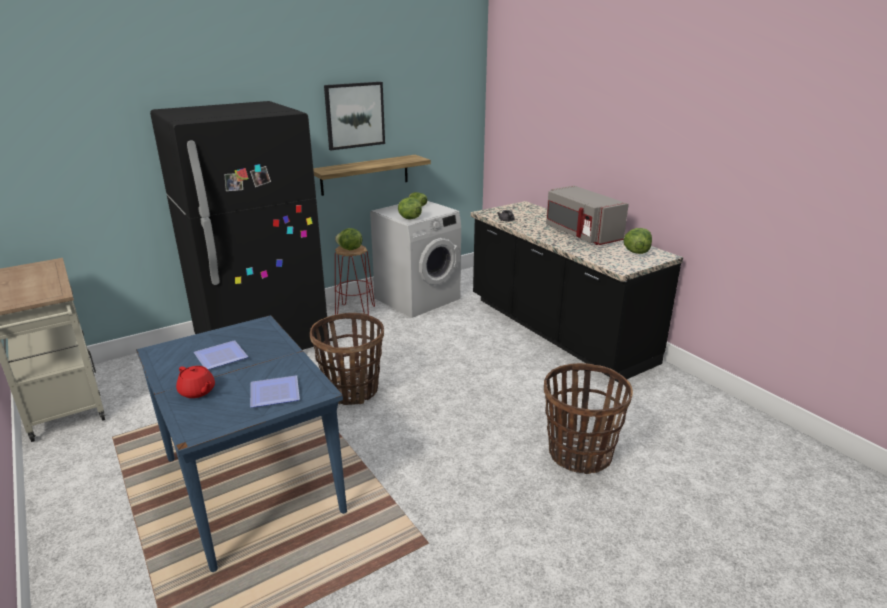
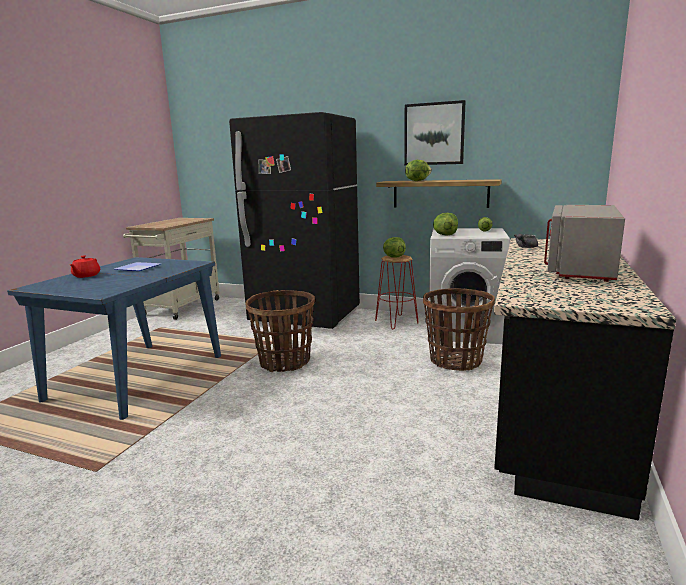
camera: 55 degrees right, 10 degrees down
(276, 392) = (94, 287): plate -> none
(579, 454) = (309, 515): basket -> basket (455, 361)
(636, 252) = (602, 295): lettuce -> lettuce (417, 181)

